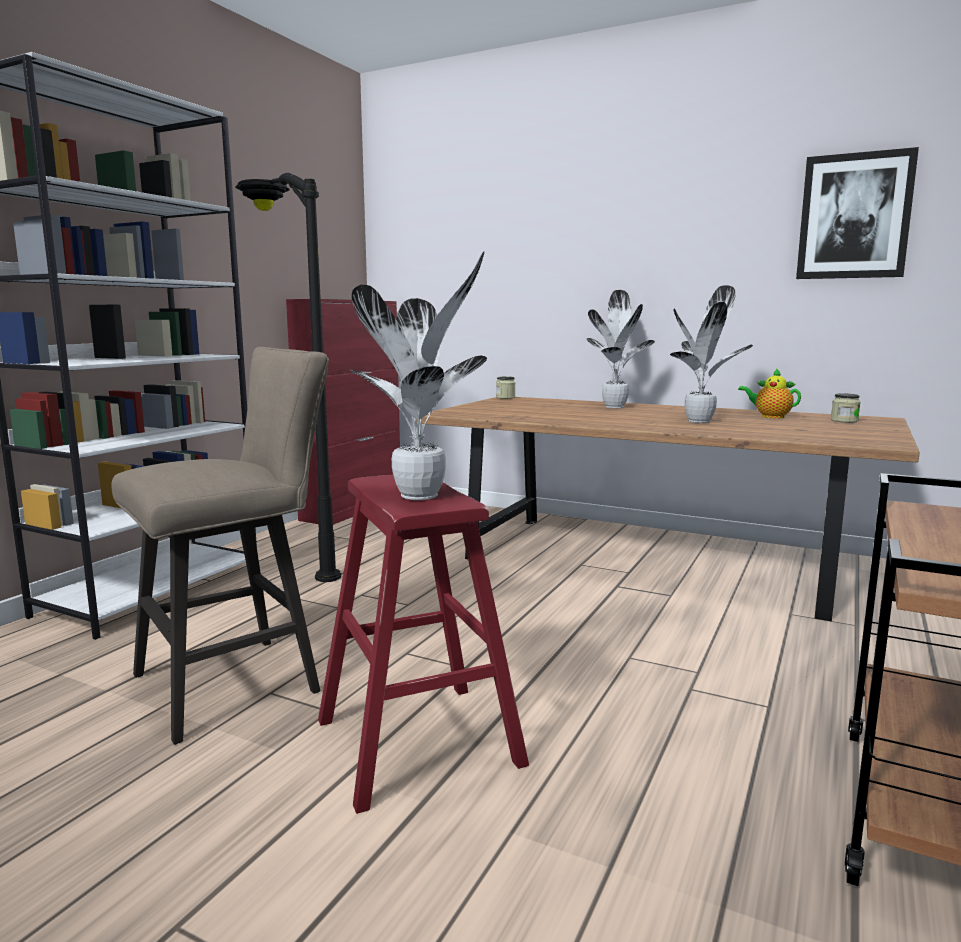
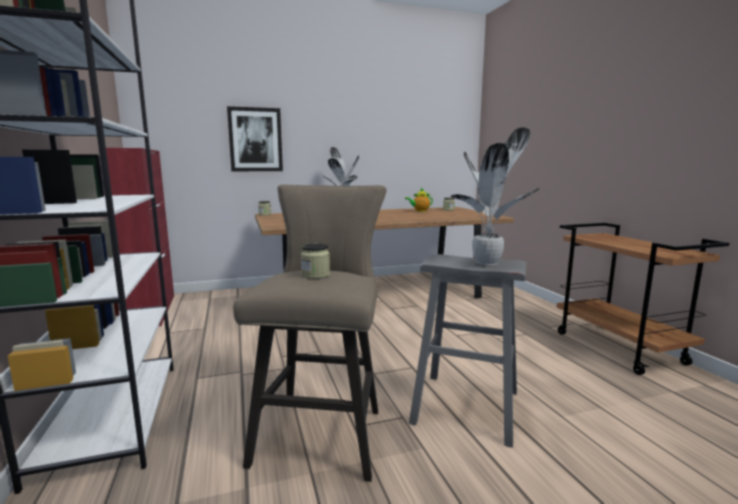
camera: 45 degrees left, 0 degrees up
(199, 464) = (315, 275): none -> jar
(295, 557) = (182, 351): black floor lamp -> none
(417, 741) = (466, 406): red stool -> grey stool
(700, 421) = (407, 215): potted plant -> none
(854, 216) = (430, 116): picture -> picture (255, 140)

